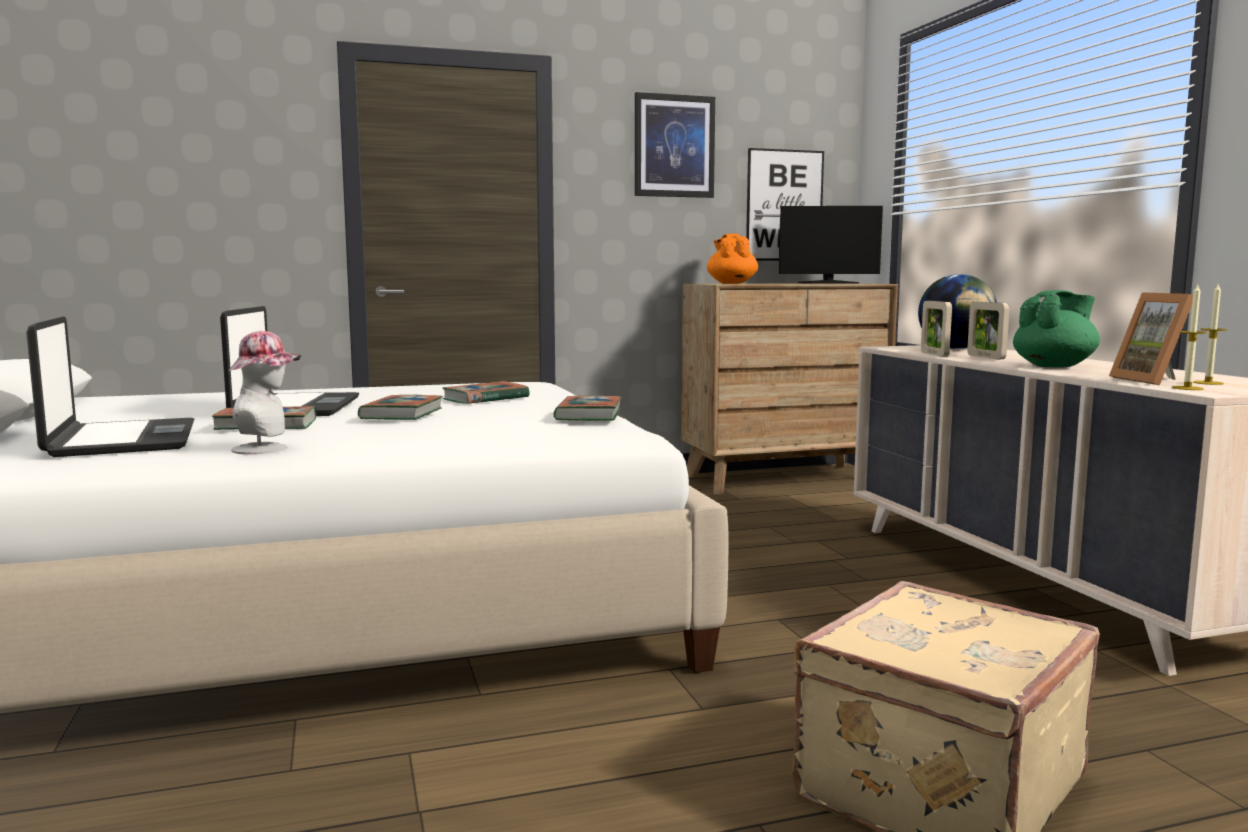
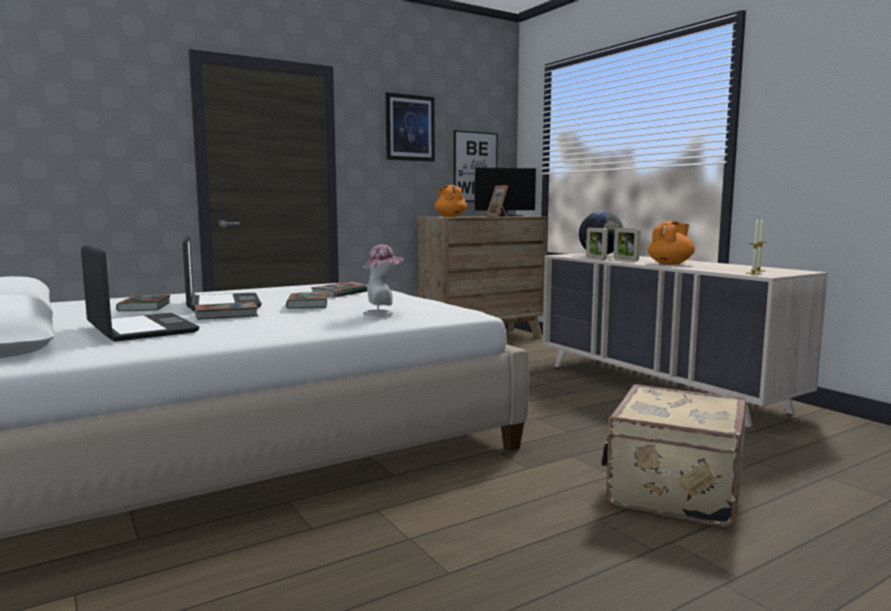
camera: 15 degrees left, 0 degrees up
(267, 449) = (256, 329): hat -> hat (382, 313)
(589, 415) = (426, 301): book -> book (145, 307)
(1054, 366) = (670, 264): green teapot -> orange teapot
(1154, 381) = (731, 270): picture frame -> picture frame (499, 216)

